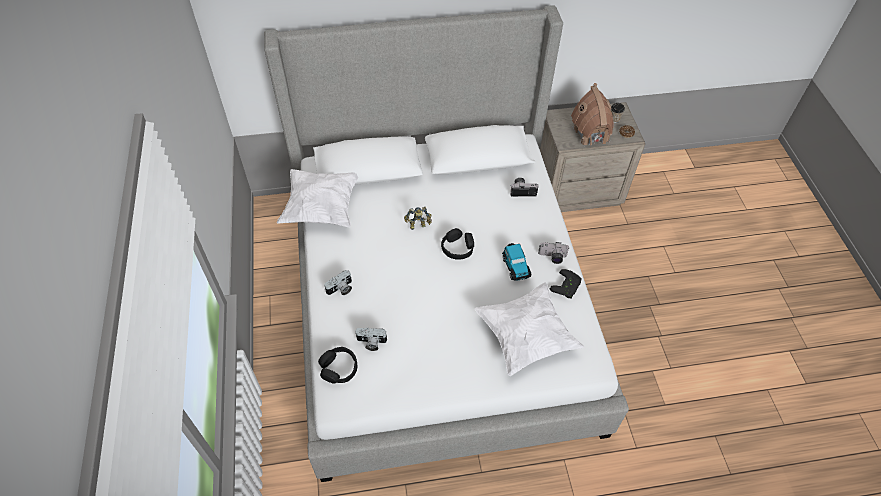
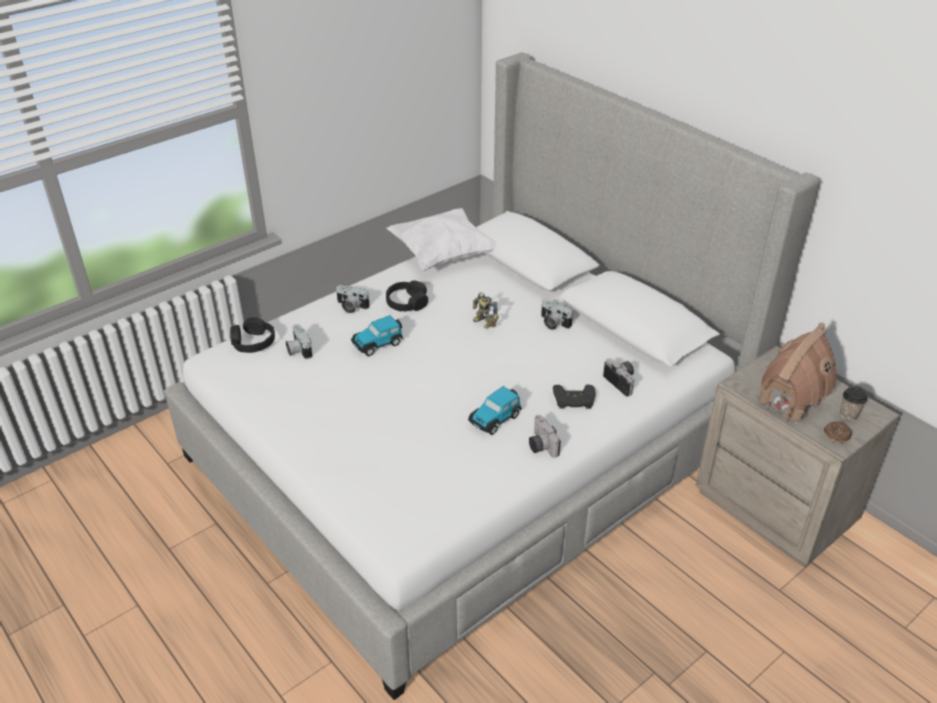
camera: 60 degrees right, 15 degrees down
(398, 292) = (378, 343): none -> toy car
(444, 191) = (553, 323): none -> camera
(457, 248) = (479, 363): black headphones -> black headphones (407, 302)
(526, 337) = (397, 465): white pillow -> none
(567, 286) = (505, 475): black game controller -> black game controller (573, 400)

